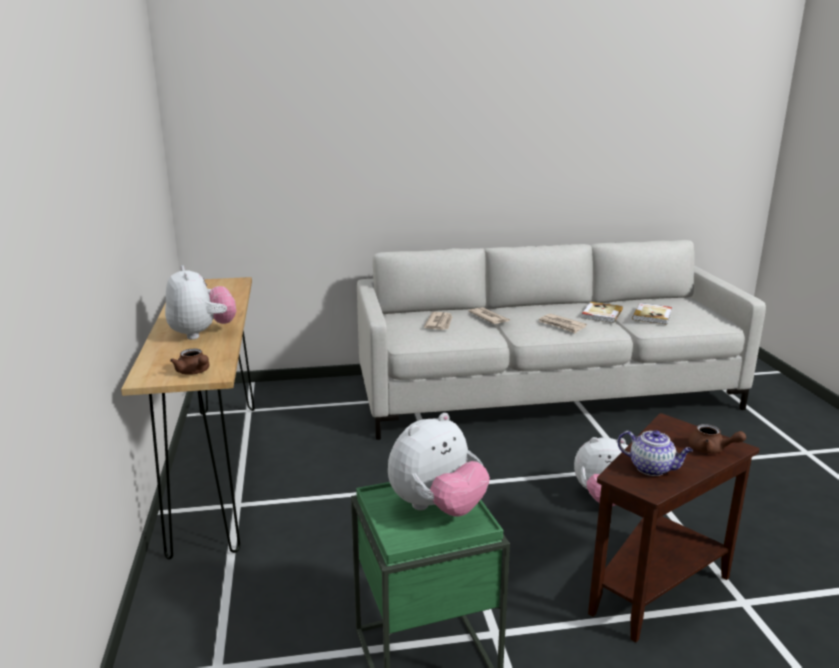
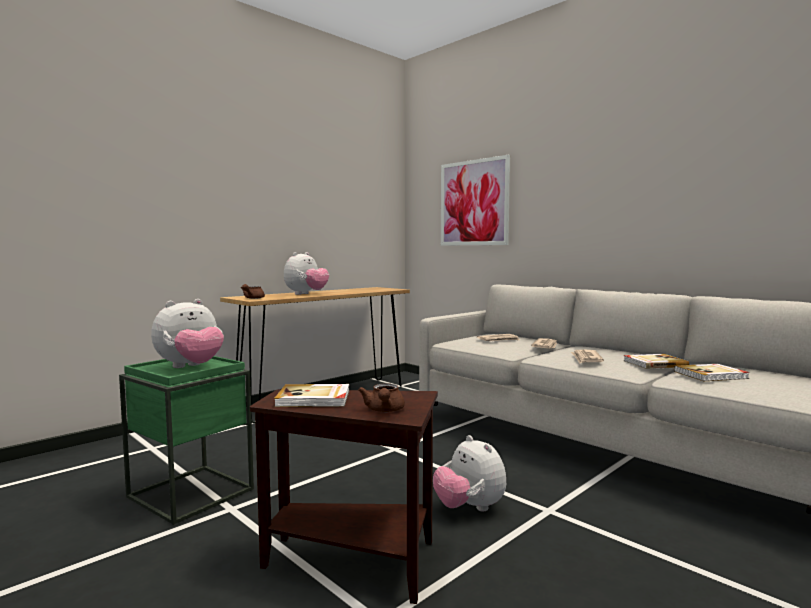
camera: 55 degrees right, 15 degrees down
(308, 141) = (473, 203): none -> picture
(437, 508) = (190, 367): plush toy -> plush toy turned 60 degrees counterclockwise
(652, 468) = (314, 399): teapot -> book

